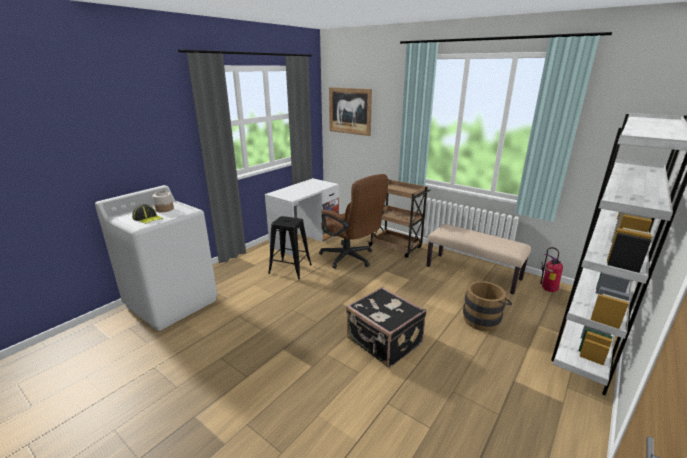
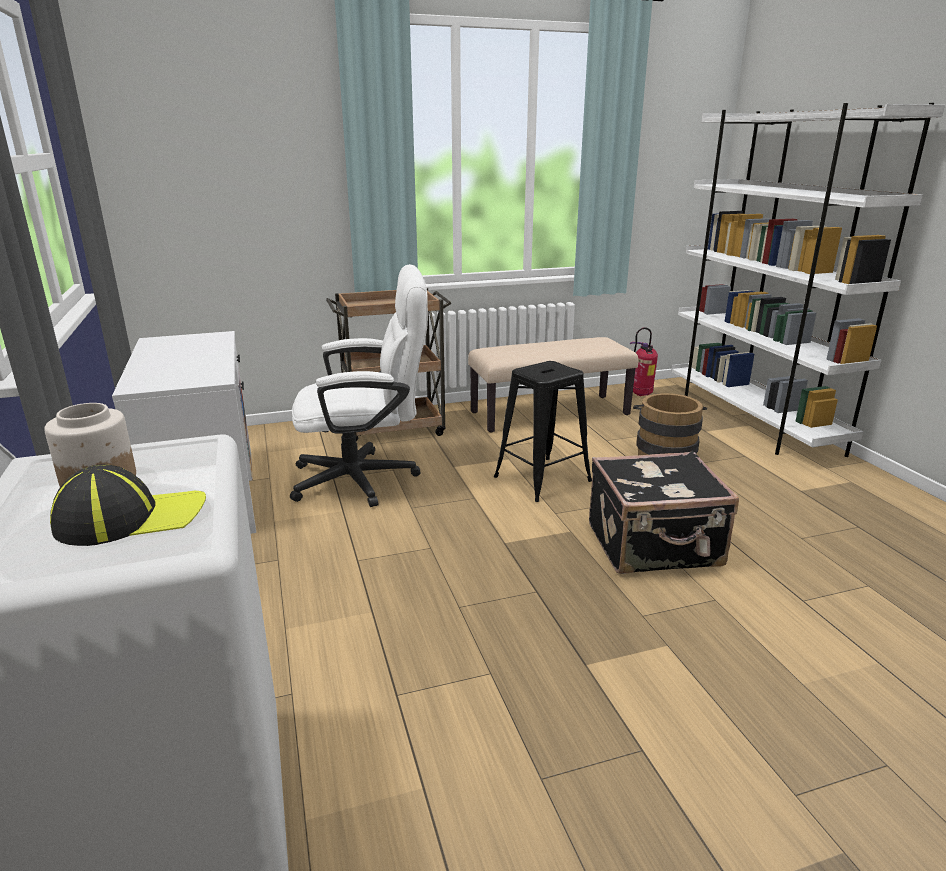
camera: 55 degrees left, 0 degrees up
(290, 269) = (298, 555): black stool -> black stool (543, 478)
(350, 111) = (180, 149): picture -> none
(351, 258) = (367, 478): brown office chair -> white office chair

